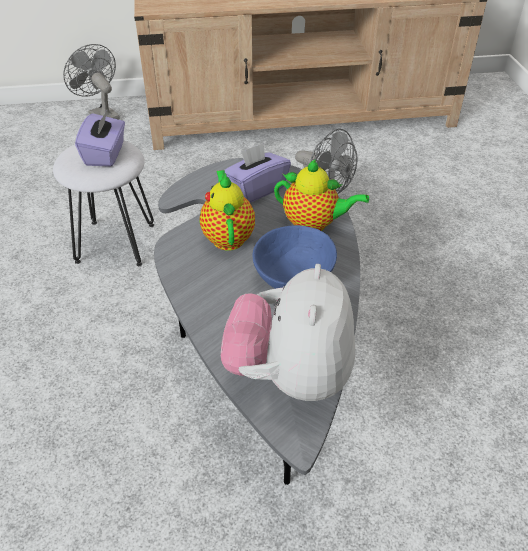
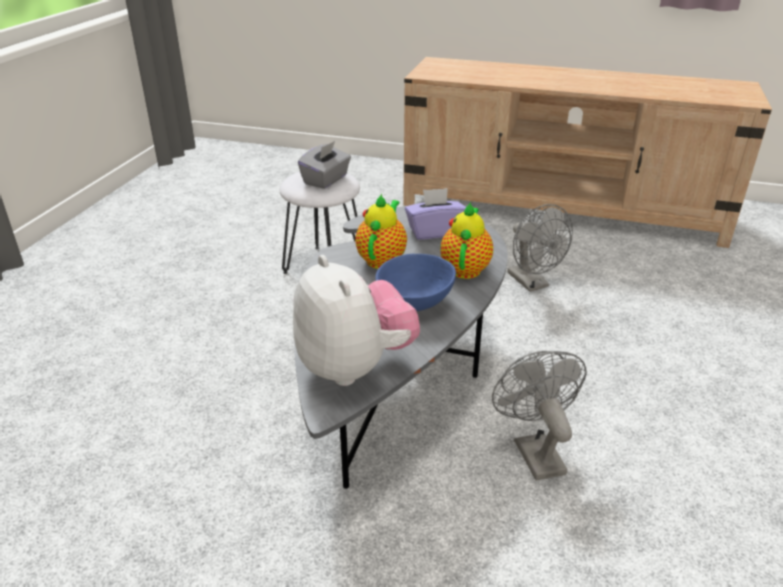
camera: 25 degrees right, 10 degrees down
(101, 114) = (376, 170): grey fan -> grey fan (534, 451)
(105, 154) = (326, 180): purple tissue box -> grey tissue box
(290, 375) = (354, 366): plush toy -> plush toy turned 120 degrees clockwise
(314, 224) = (465, 268): teapot -> teapot turned 120 degrees counterclockwise

